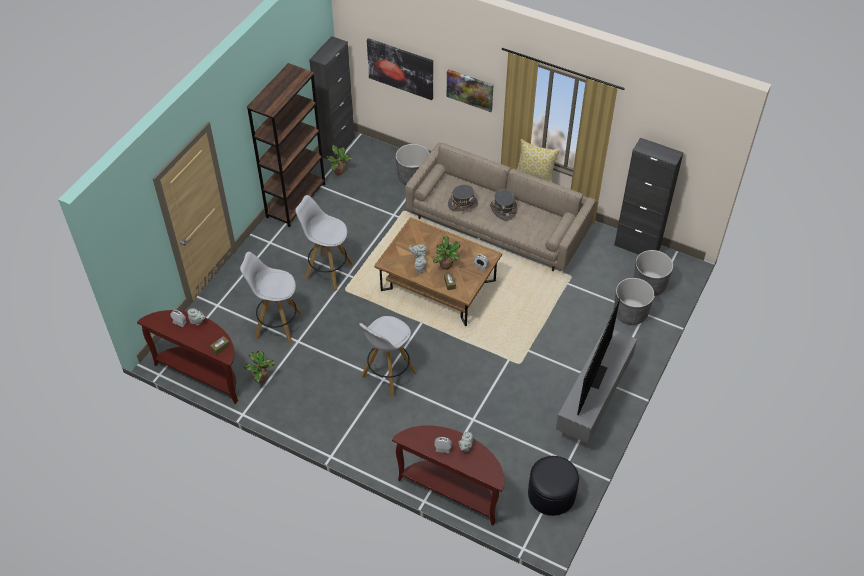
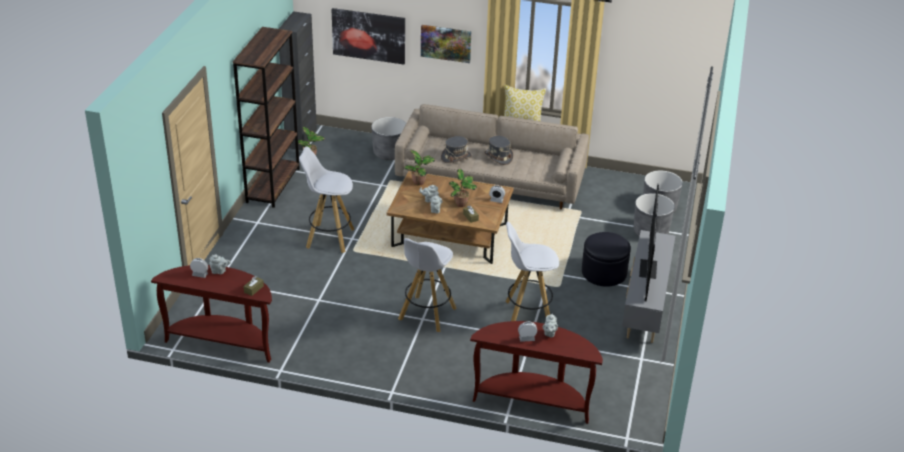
camera: 15 degrees left, 15 degrees down
(261, 378) = (290, 336): potted plant -> potted plant (419, 182)
(277, 325) = (291, 289): white stool -> white stool (527, 315)
(551, 494) = (636, 388): black ottoman -> black ottoman (604, 272)
(637, 246) = (634, 181): black cabinet -> none

